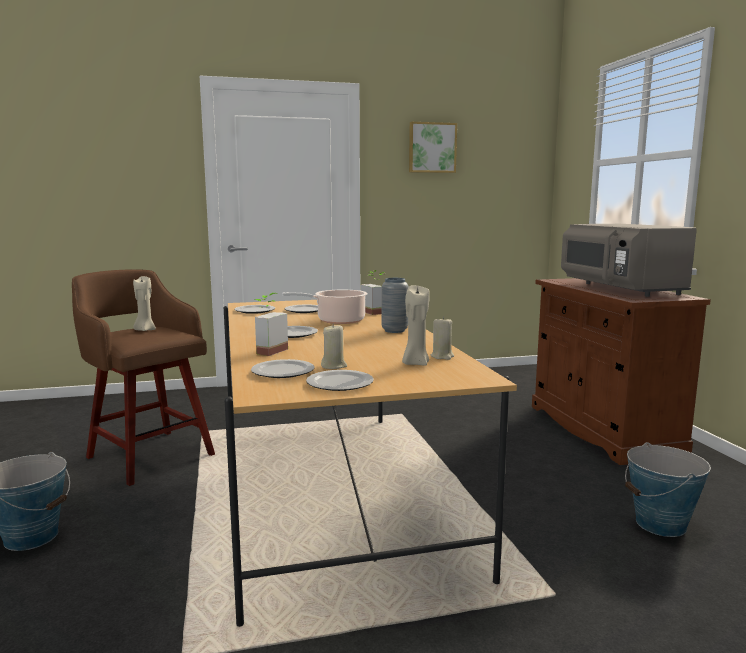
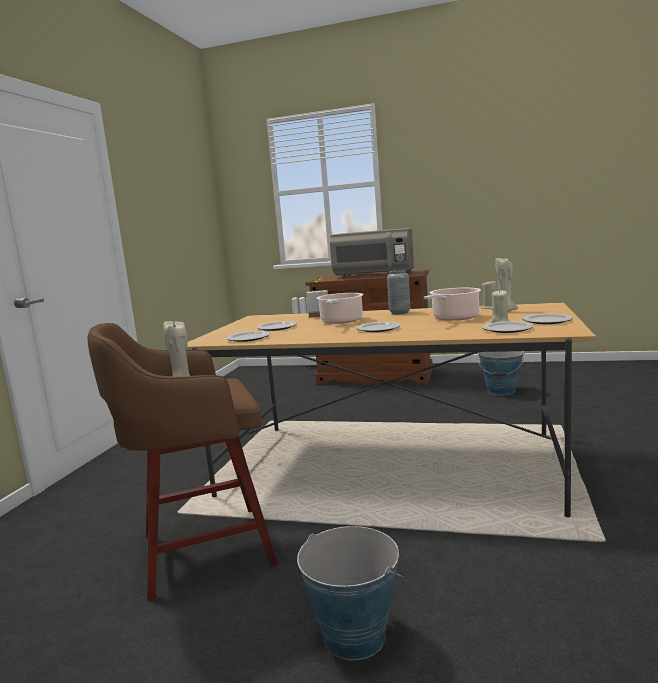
camera: 60 degrees left, 0 degrees up
(267, 350) = (434, 333): potted plant -> none
(359, 349) = (454, 318): none -> cooking pot
(432, 148) = (157, 178): picture -> none

